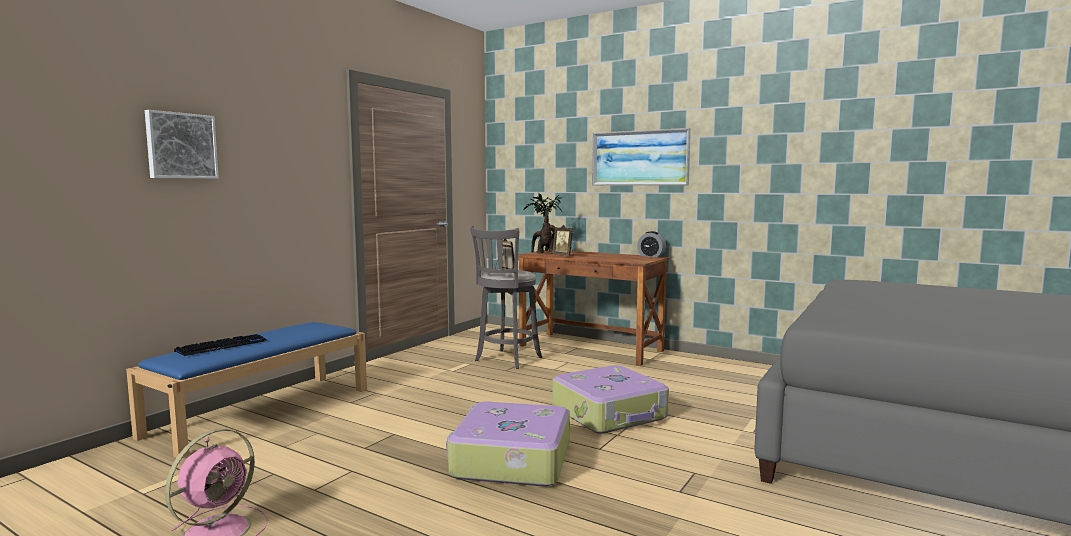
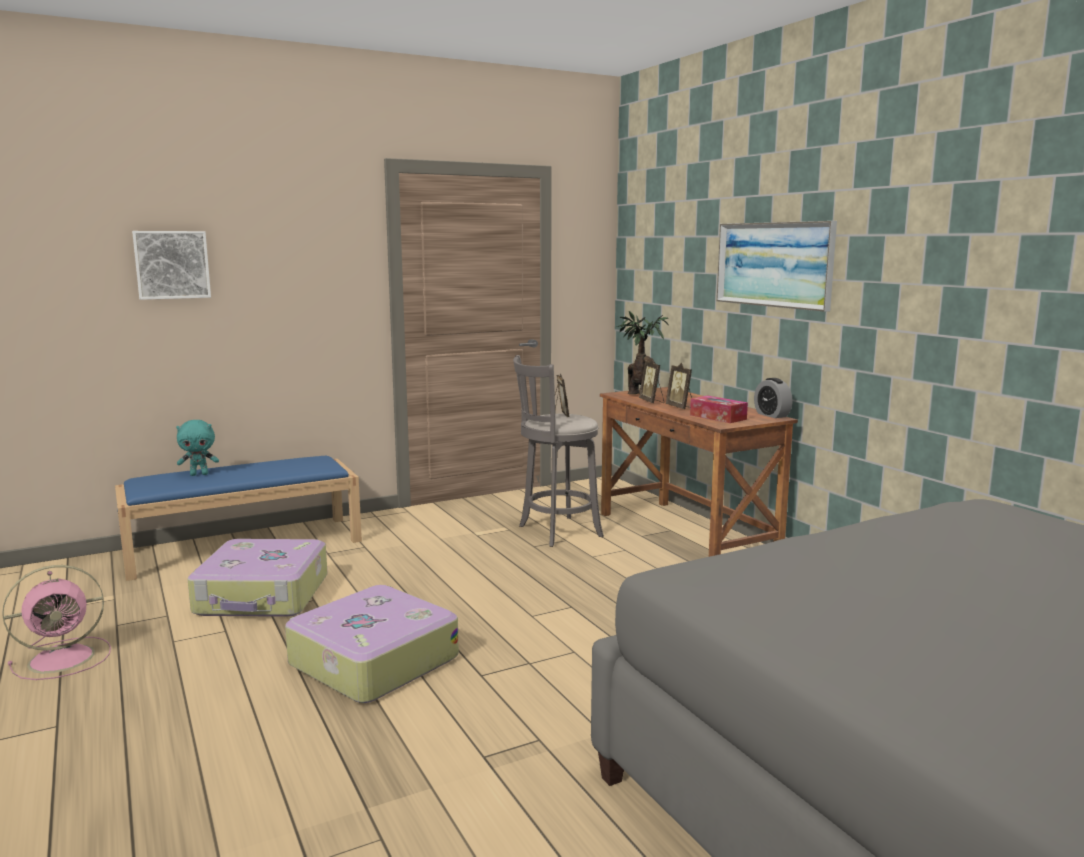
camera: 30 degrees right, 5 degrees up
(222, 346) = (199, 474): keyboard -> turquoise plush toy
(590, 257) = (680, 407): none -> picture frame
(610, 413) = (566, 632): suitcase -> suitcase (263, 595)
(626, 259) = (718, 417): none -> tissue box

